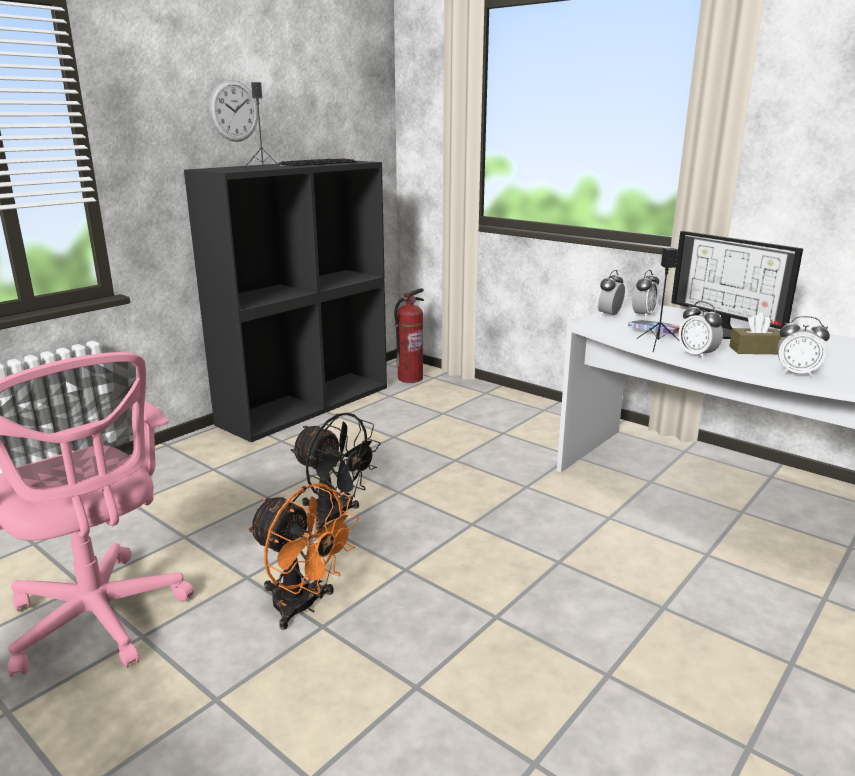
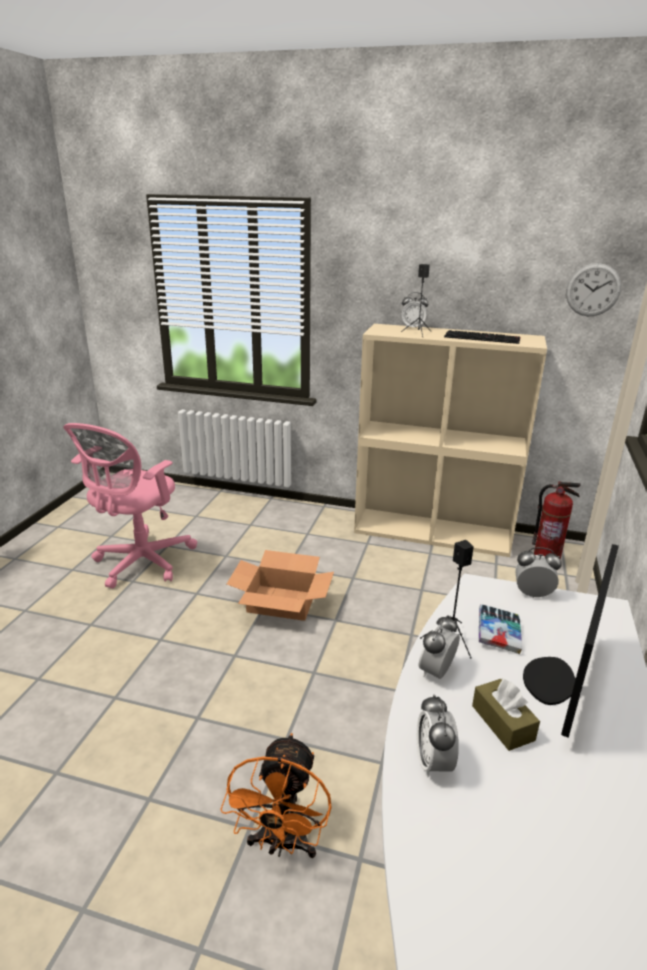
camera: 65 degrees right, 5 degrees up
(234, 111) = (430, 282): wall clock -> wall clock (593, 290)
(303, 607) = (176, 625): orange fan -> orange fan (282, 843)
(306, 404) = (433, 532): black bookcase -> beige bookcase
(335, 517) = (281, 602): black fan -> cardboard box
(643, 315) = (562, 618): alarm clock -> alarm clock (413, 328)

